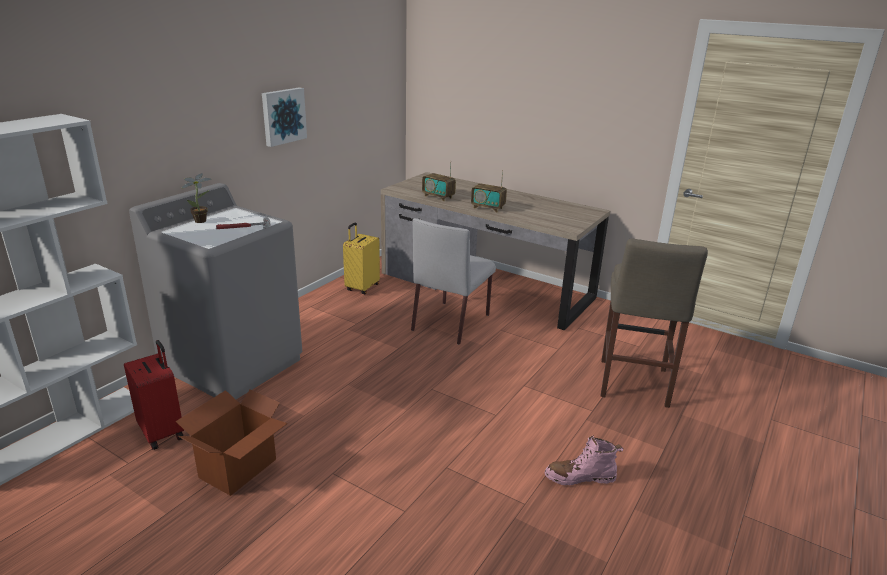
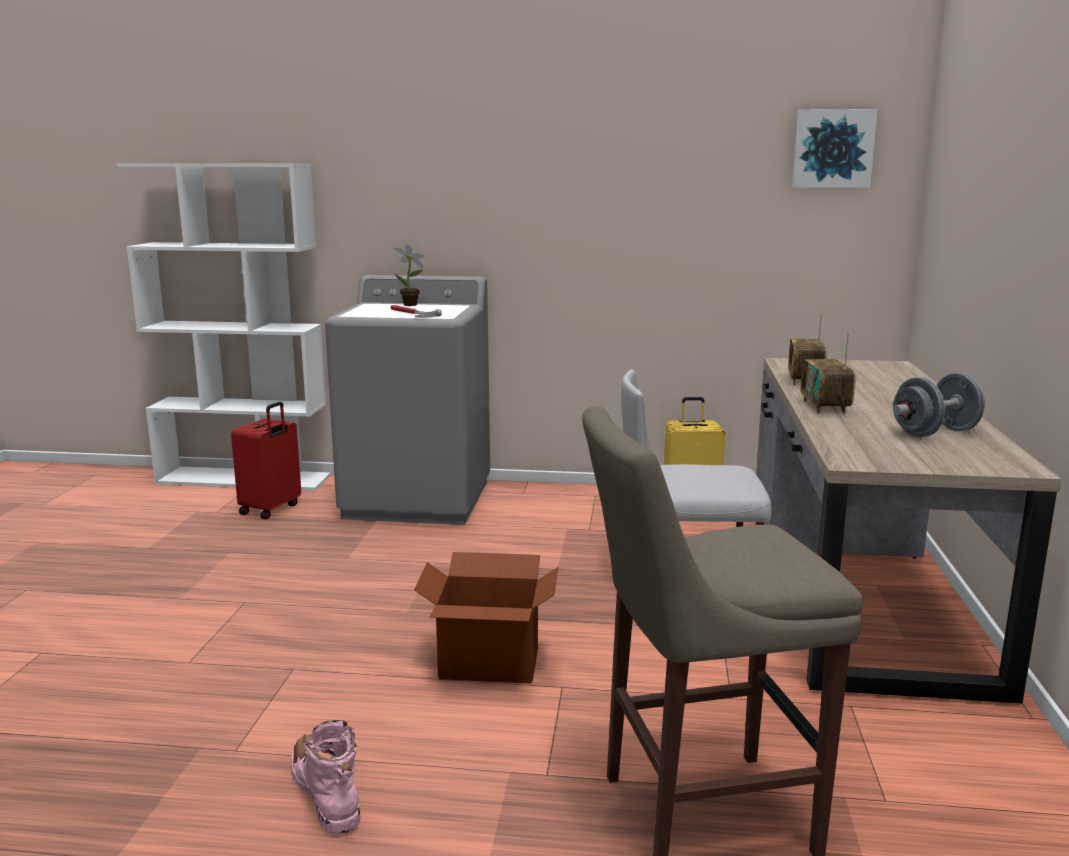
camera: 65 degrees right, 10 degrees down
(239, 469) = (229, 556): cardboard box -> cardboard box (489, 664)
(283, 116) = (609, 211): picture -> picture (833, 149)
(543, 206) = (935, 433): none -> grey dumbbell

